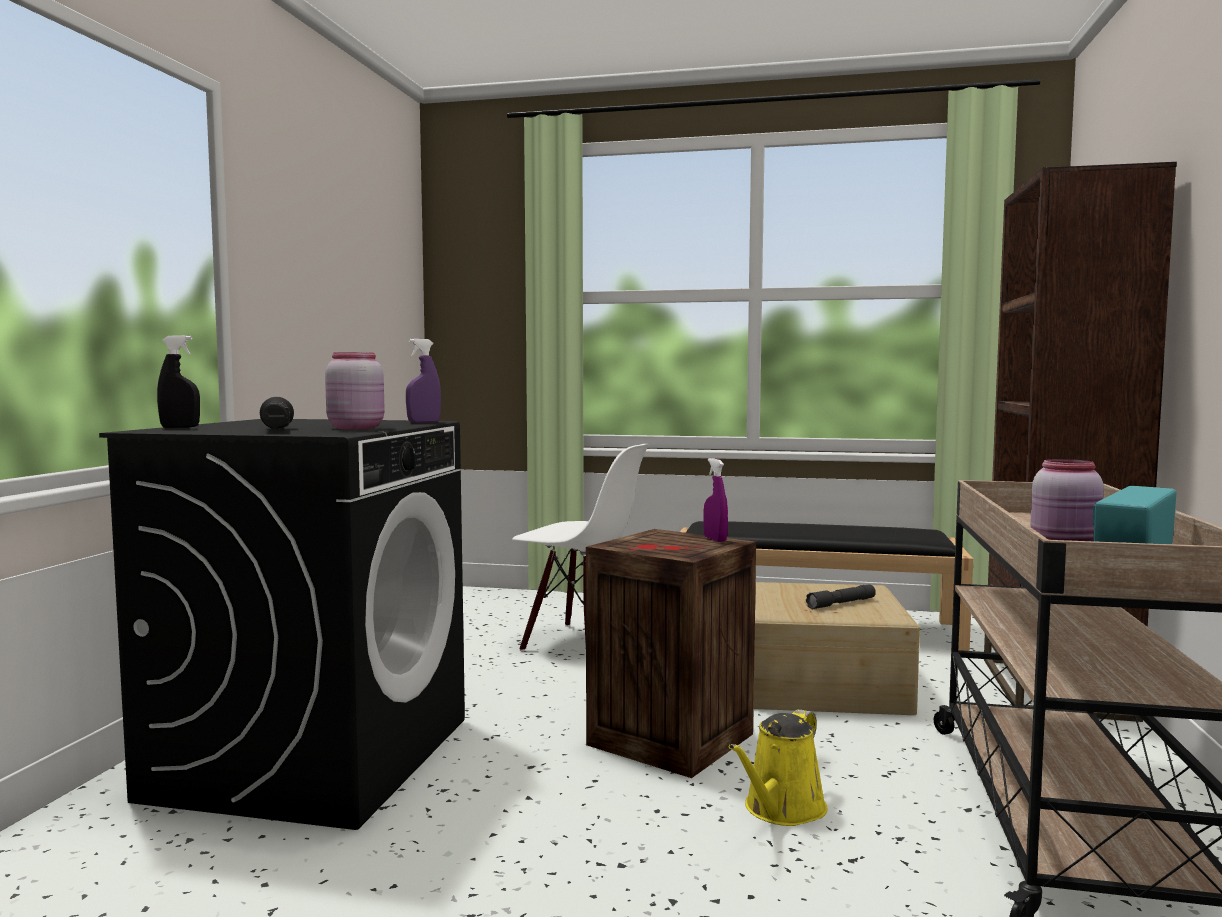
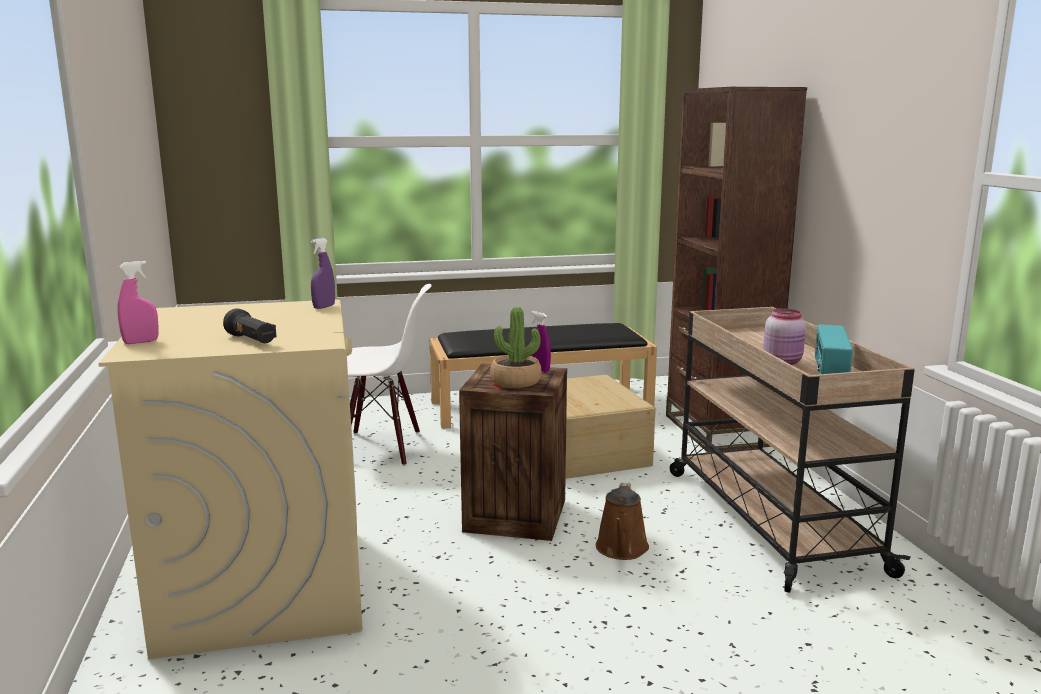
camera: 25 degrees left, 10 degrees up
(180, 427) = (141, 342): black spray bottle -> pink spray bottle
(313, 756) = (263, 586): black washing machine -> beige washing machine
(356, 428) = (303, 327): pink jar -> none
(667, 546) = (515, 381): none -> potted plant
(781, 810) = (621, 549): yellow watering can -> brown watering can
(841, 603) = (594, 395): grey flashlight -> none

